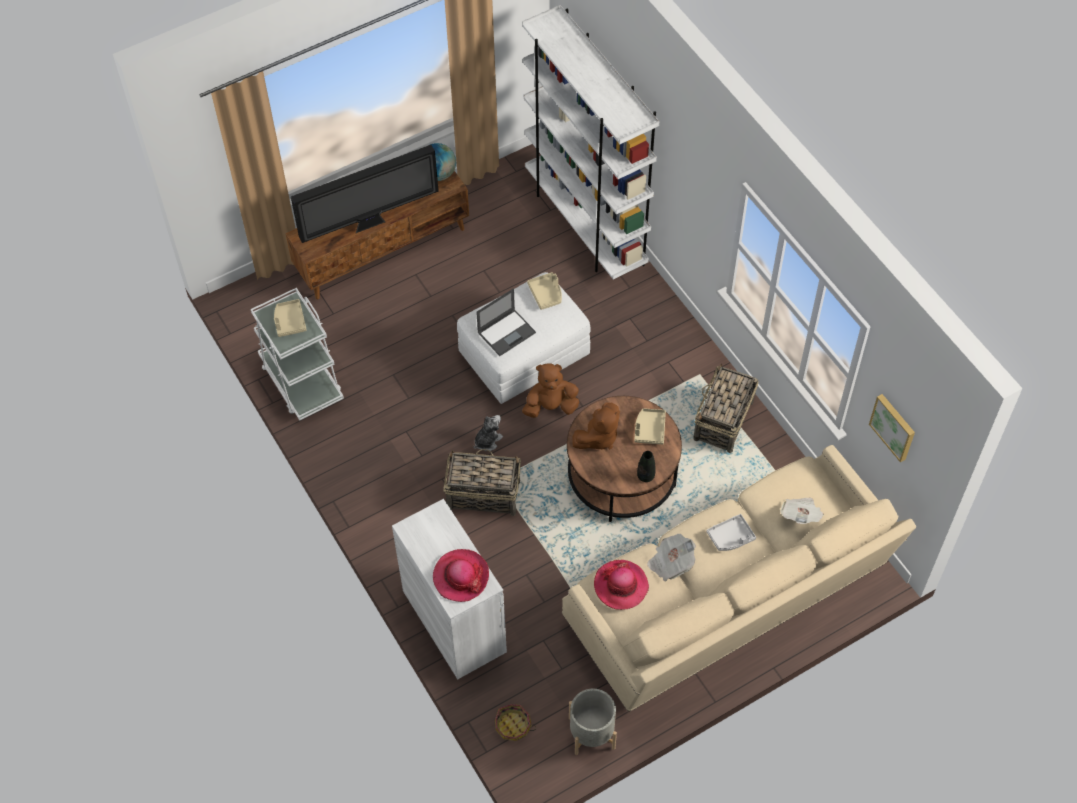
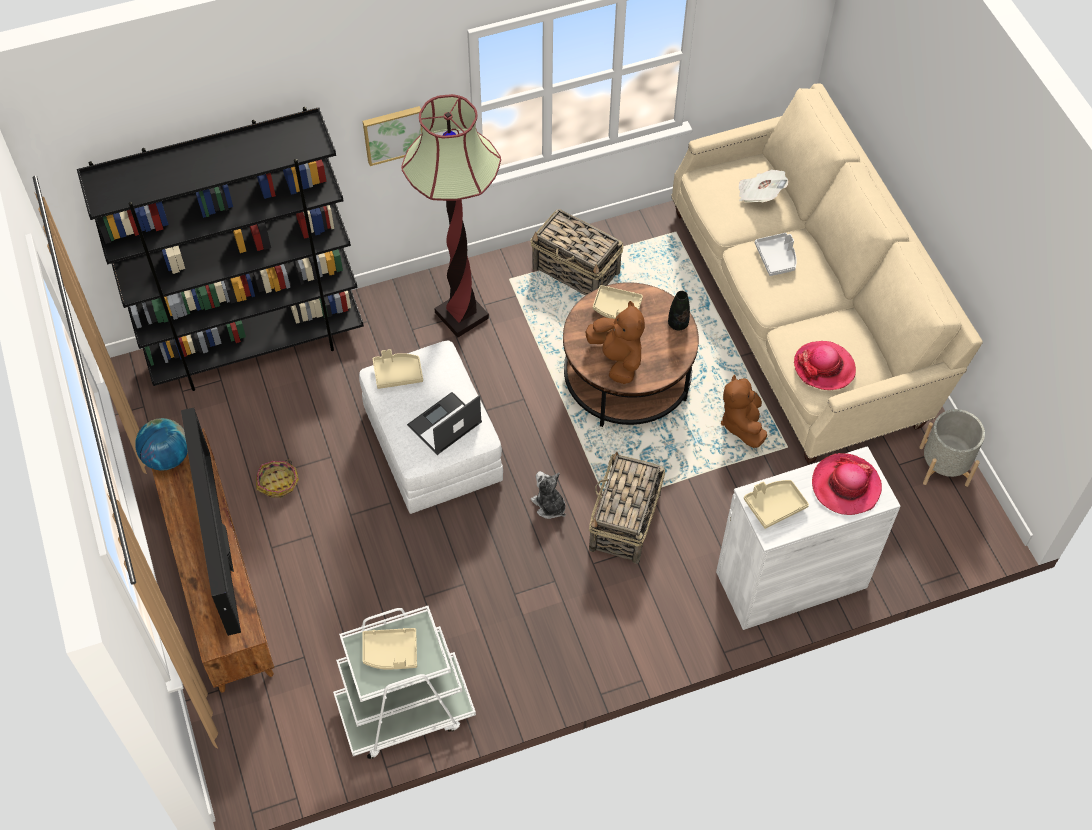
camera: 80 degrees left, 0 degrees up
(433, 527) = (774, 505): none -> beige tray
(507, 332) = (444, 424): laptop -> laptop turned 105 degrees counterclockwise
(513, 726) = (929, 540): basket -> basket (278, 483)
(550, 406) = (516, 431): brown plush toy -> brown plush toy (742, 423)
(586, 224) = (257, 347): white bookcase -> black bookcase
(653, 348) = (462, 315): none -> floor lamp
(670, 563) = (801, 317): newspaper -> none
(894, 426) = (755, 34): picture -> picture (393, 133)

